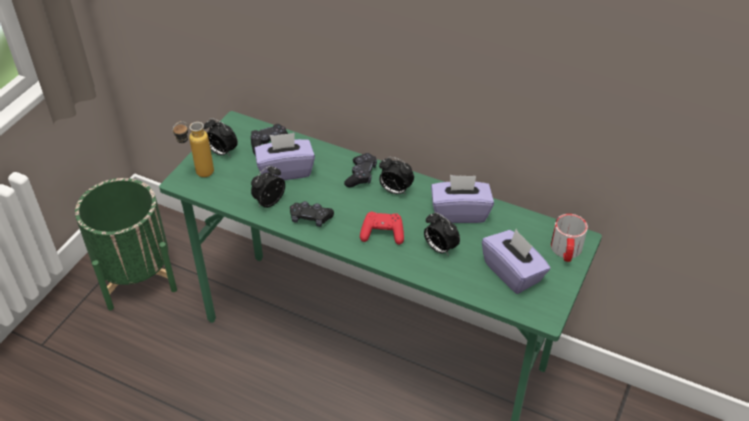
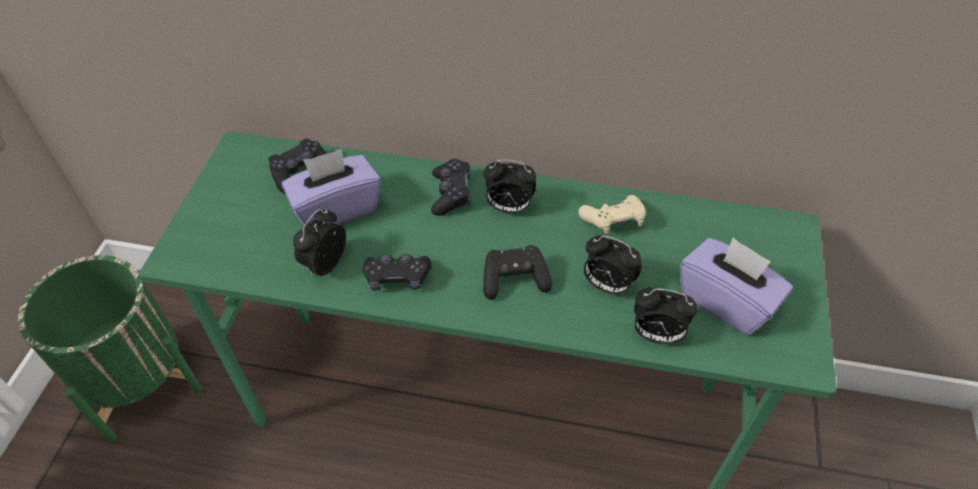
camera: 15 degrees left, 5 degrees up
(198, 175) = (200, 242): bottle -> none
(222, 152) = (229, 198): alarm clock -> alarm clock (656, 335)
(382, 234) = (514, 280): red game controller -> black game controller
(460, 212) = (613, 222): purple tissue box -> beige game controller
(566, 251) = (783, 250): mug -> none

